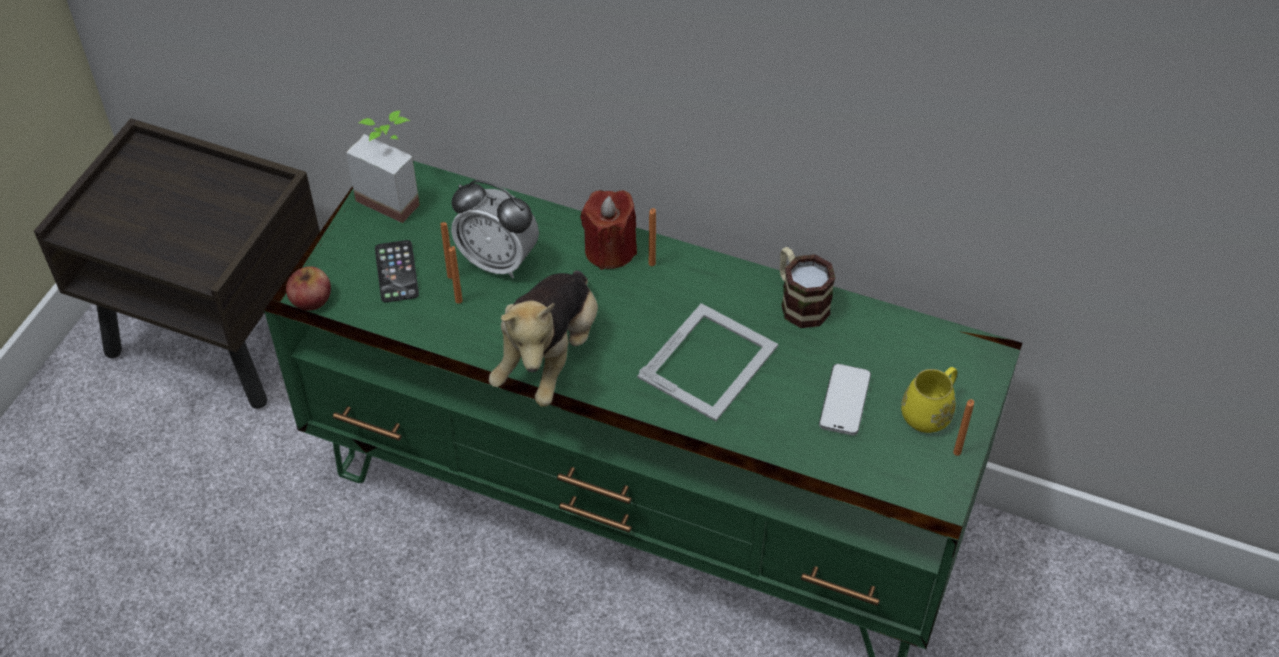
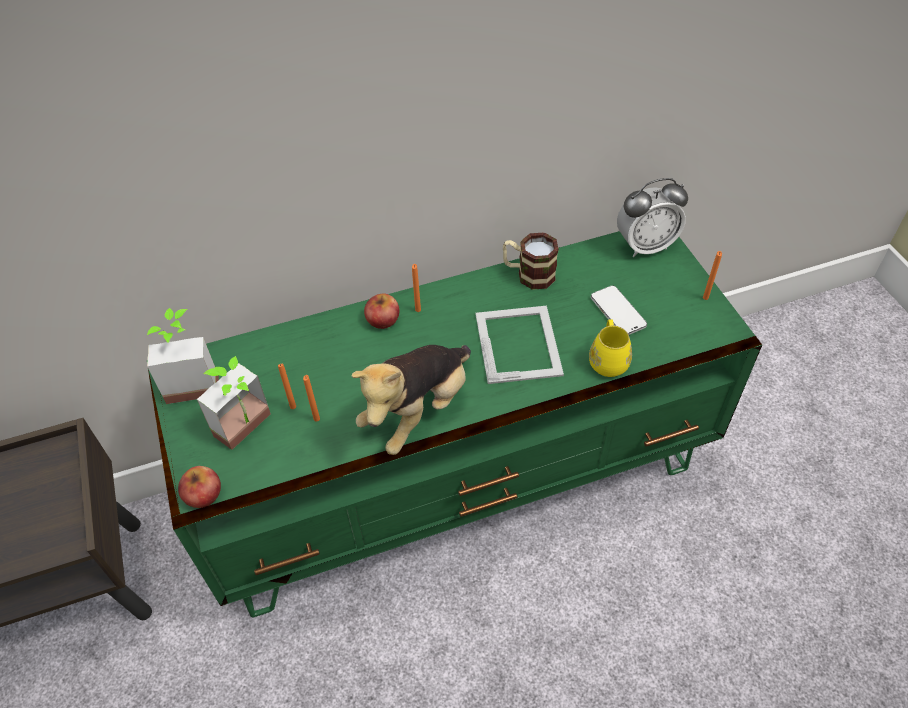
camera: 40 degrees left, 0 degrees up
(396, 272) = (250, 430): phone -> potted plant
(498, 261) = (316, 375): alarm clock -> alarm clock (645, 246)
(549, 356) = (418, 411): plush toy -> plush toy turned 60 degrees clockwise
(610, 250) = (383, 319): red candle -> apple
(930, 412) = (666, 286): yellow mug -> yellow mug (608, 360)

